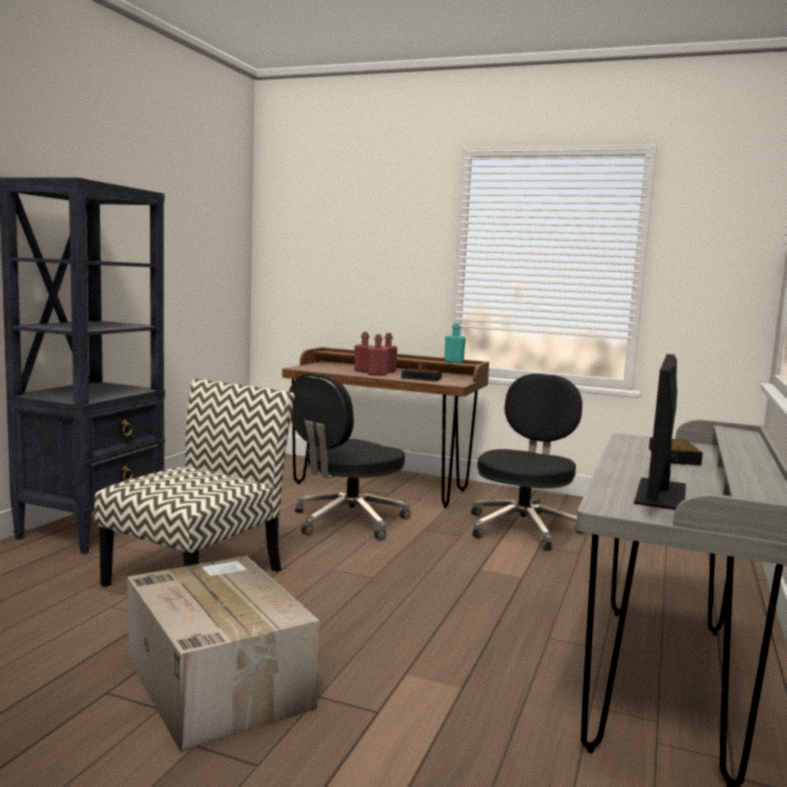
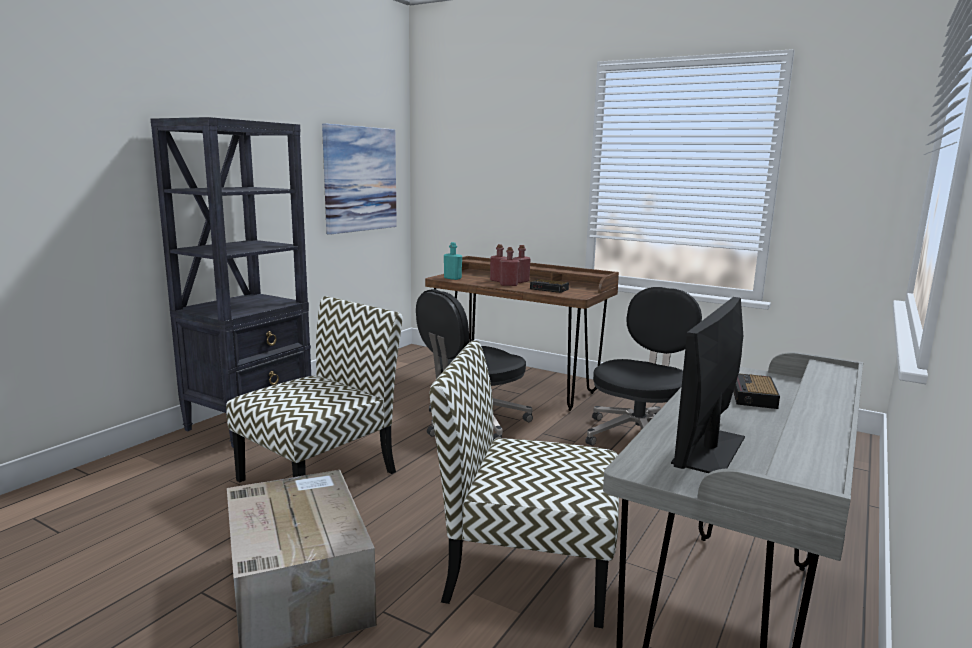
camera: 10 degrees right, 5 degrees up
(204, 261) = (360, 179): none -> picture
(453, 651) = (526, 570): none -> chair
(454, 362) = (584, 272): turquoise bottle -> turquoise bottle (452, 278)

